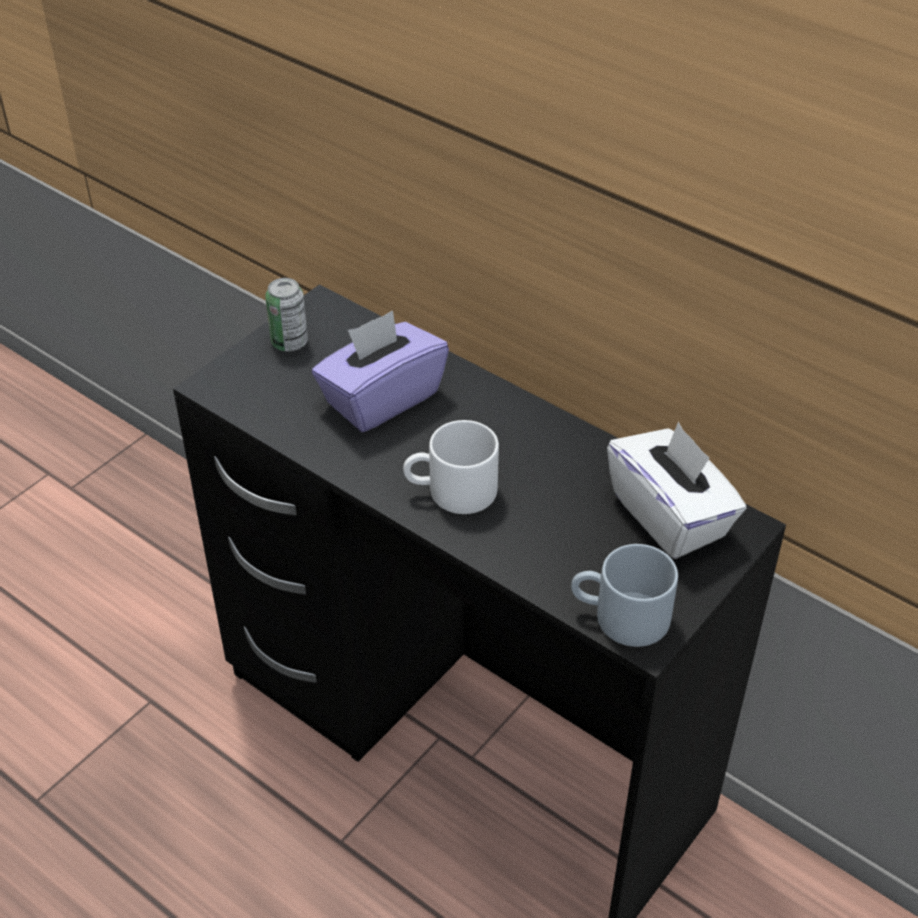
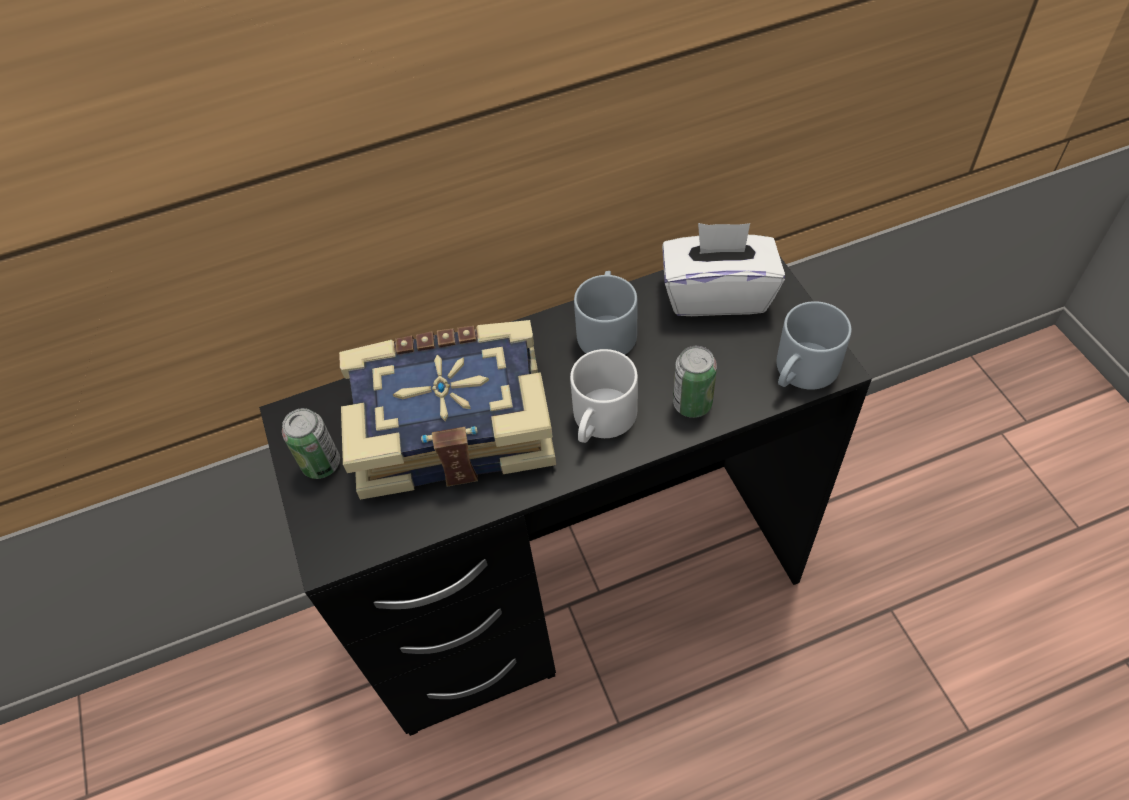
camera: 55 degrees left, 10 degrees up
(381, 398) = (452, 423): purple tissue box -> book
(517, 547) = (692, 404): none -> can
(562, 452) = (606, 328): none -> grey mug

